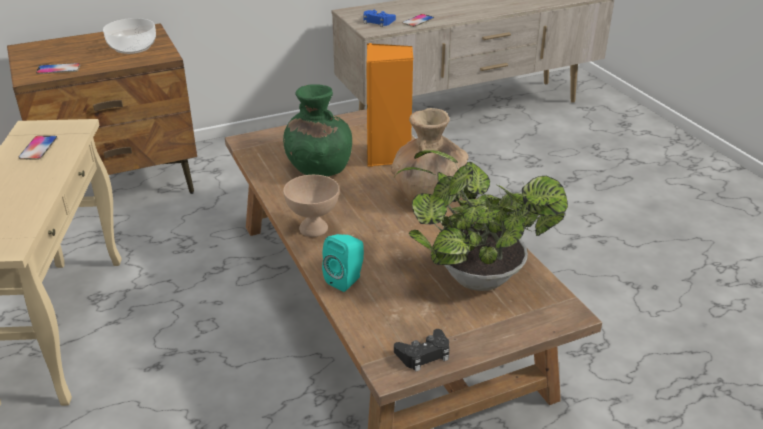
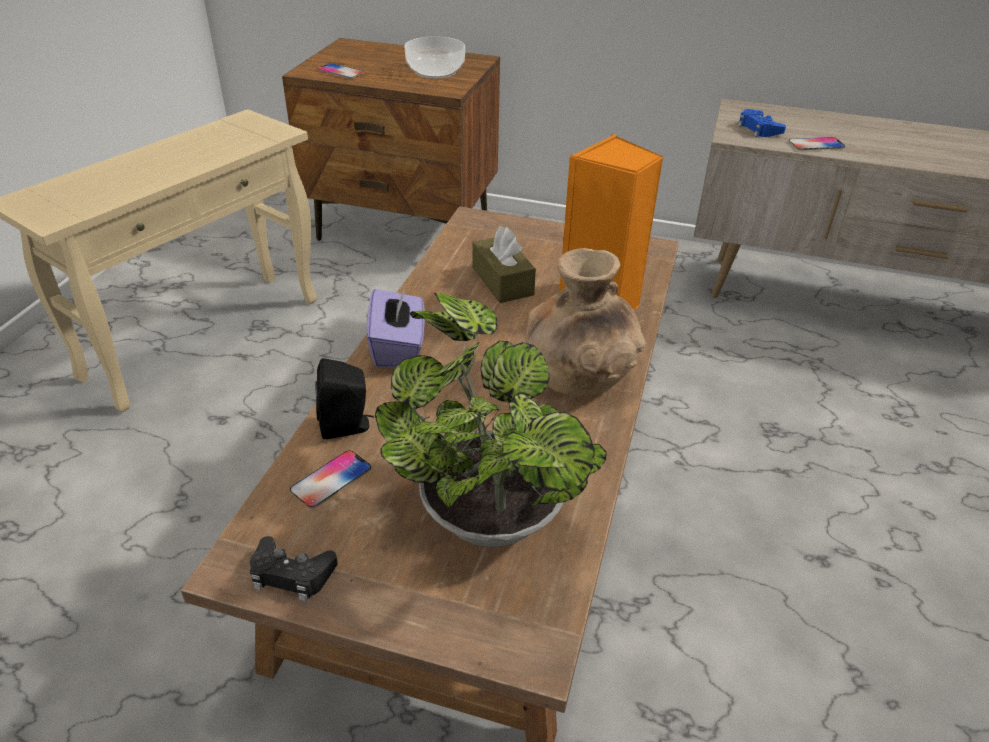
camera: 40 degrees right, 5 degrees up
(38, 148) = (219, 140): phone -> phone (331, 480)
(312, 229) = (398, 348): beige bowl -> purple tissue box
(318, 167) = (502, 281): green vase -> brown tissue box
(346, 280) = (347, 427): turquoise speaker -> black speaker

